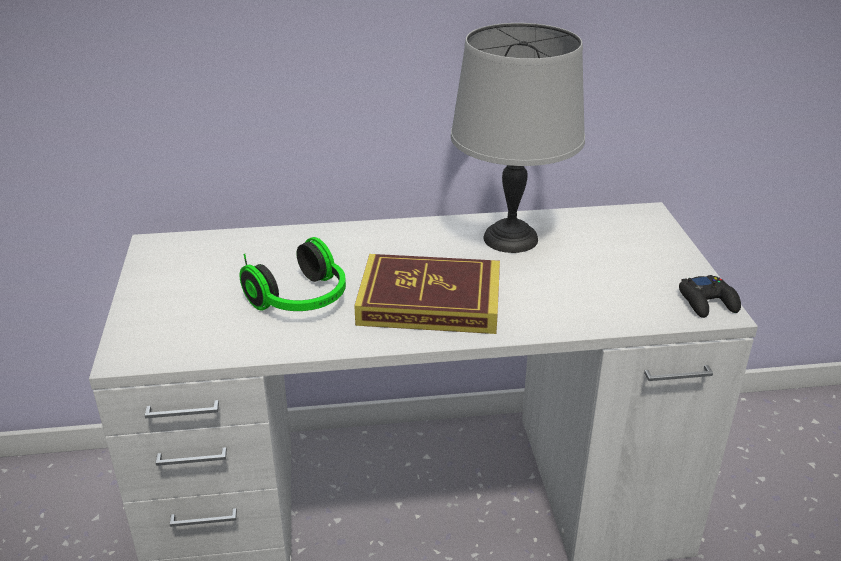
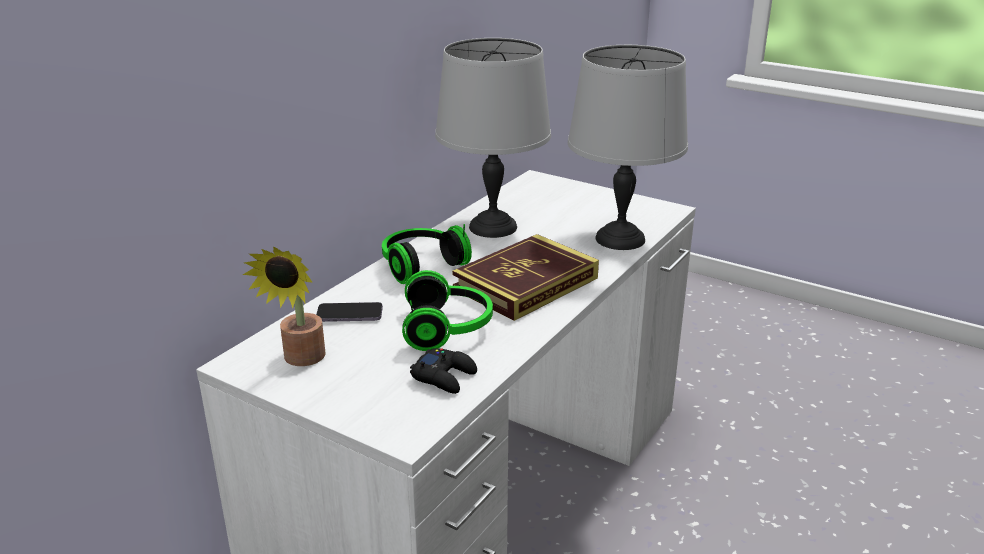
camera: 50 degrees left, 5 degrees down
(184, 264) = (301, 360): none -> potted plant
(271, 250) = (349, 314): none -> phone
(389, 240) = (420, 265): none -> headphones
(597, 312) = (620, 239): none -> grey table lamp
(708, 302) = (656, 208): black game controller -> black game controller (444, 376)

